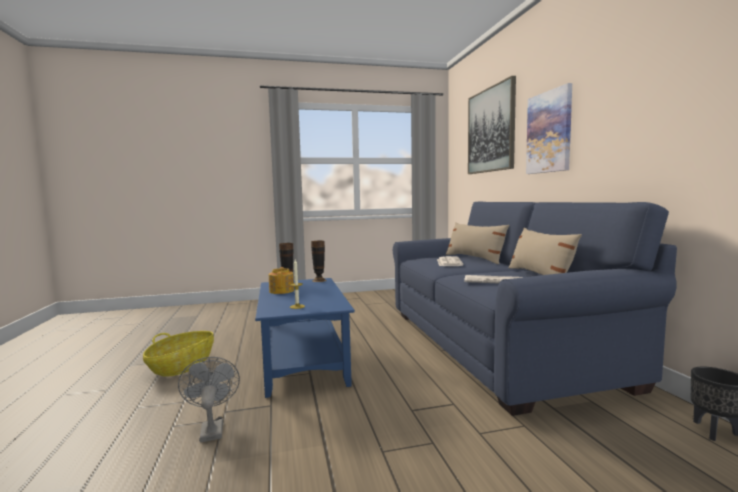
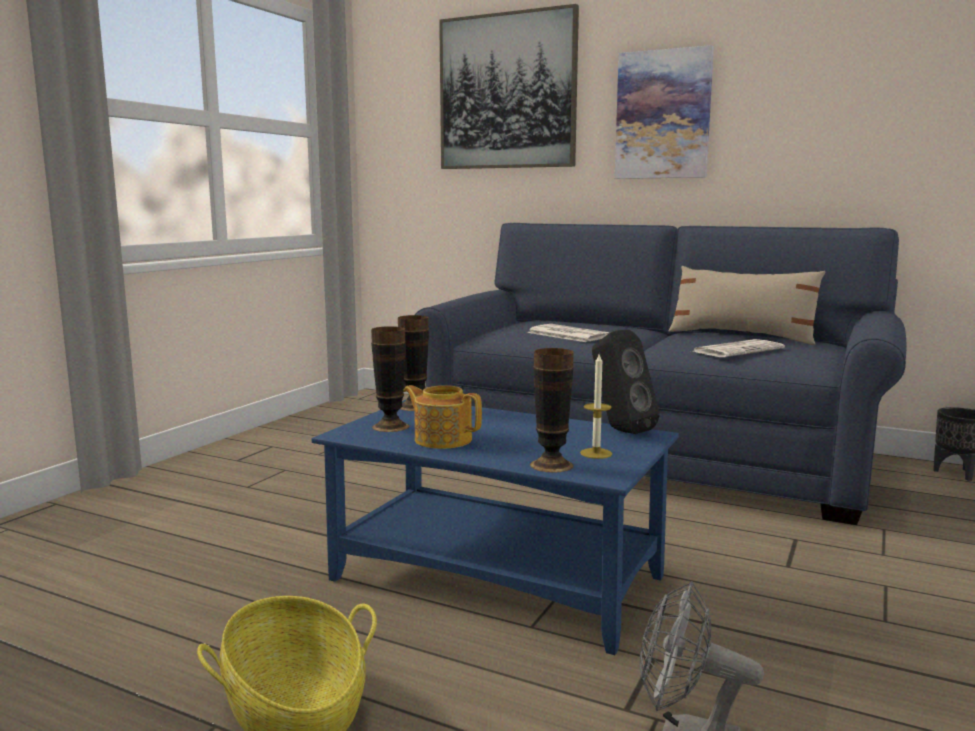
camera: 50 degrees left, 5 degrees up
(272, 305) = (551, 465): none -> vase
(339, 302) = (619, 430): none -> black speaker
(474, 258) = (568, 324): beige pillow -> none

